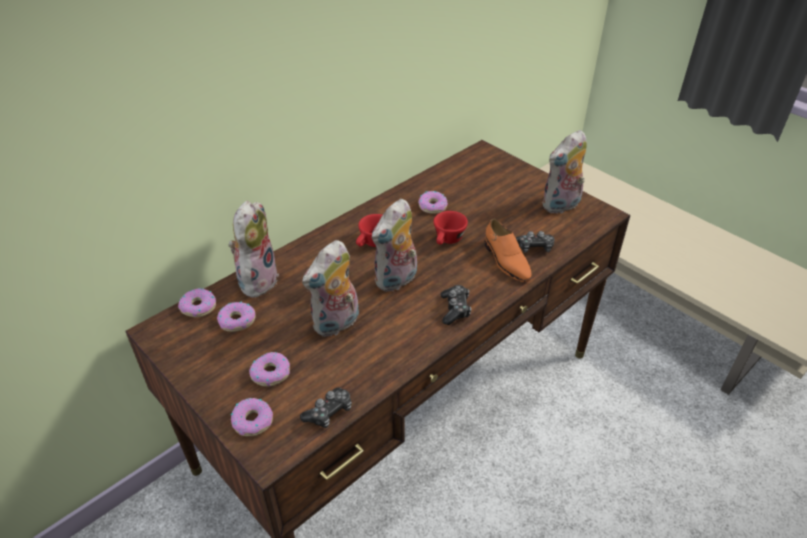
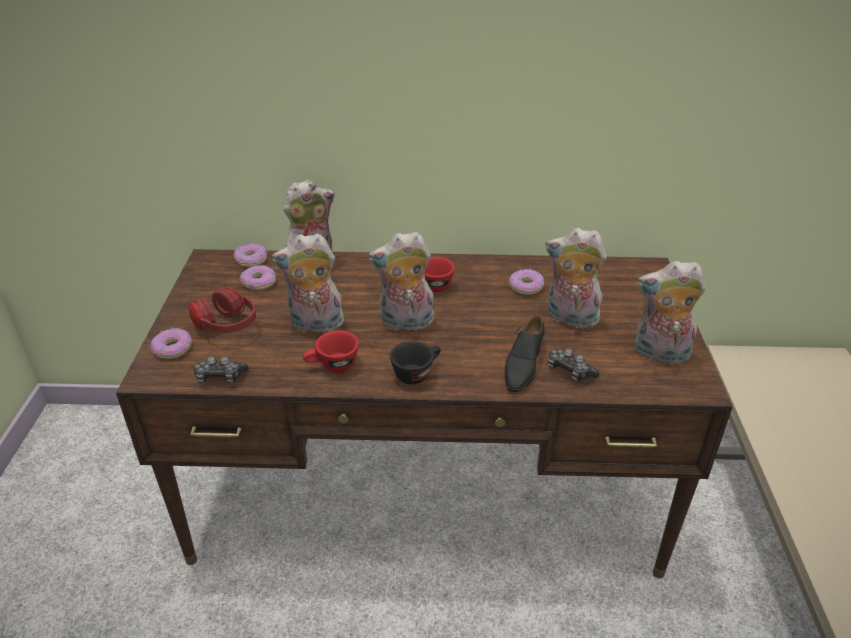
camera: 45 degrees right, 5 degrees down
(270, 373) = (226, 327): donut -> red headphones
(448, 240) = (496, 319): red cup -> red cup (332, 366)
(455, 309) = (416, 373): game controller -> black cup
(487, 213) = (569, 319): none -> plush toy
(506, 261) = (522, 366): orange shoe -> black shoe

